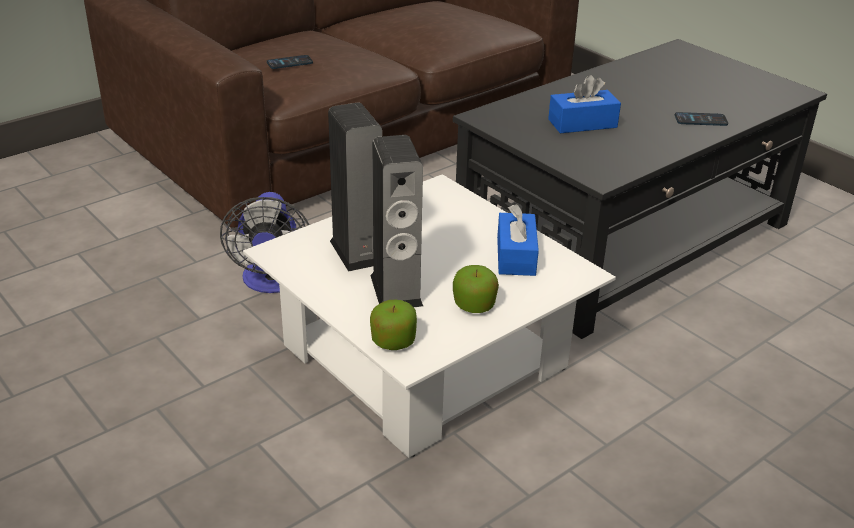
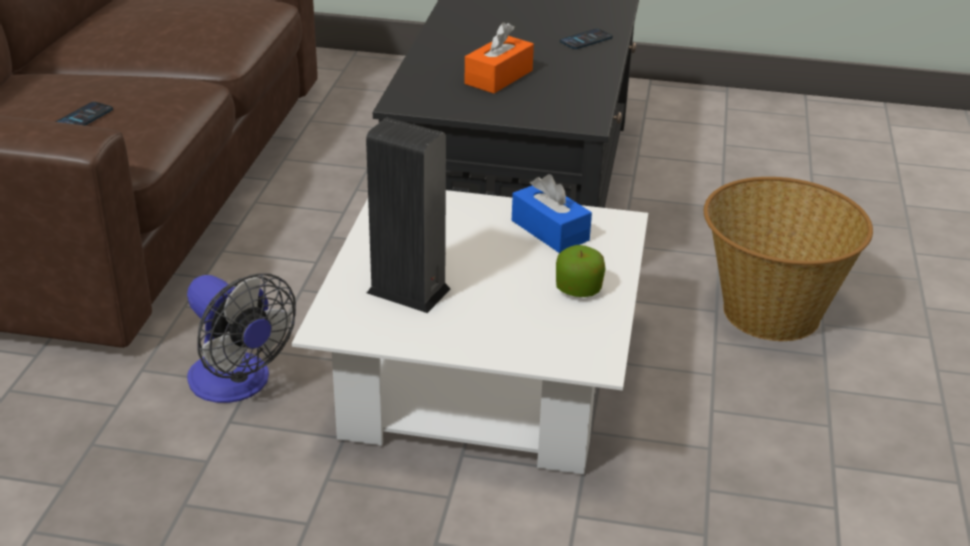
camera: 40 degrees left, 0 degrees up
(393, 341) = (559, 354): apple -> none
(396, 290) = (495, 309): speaker -> none
(582, 123) = (498, 77): blue tissue box -> orange tissue box
(723, 424) = (769, 313): none -> basket

